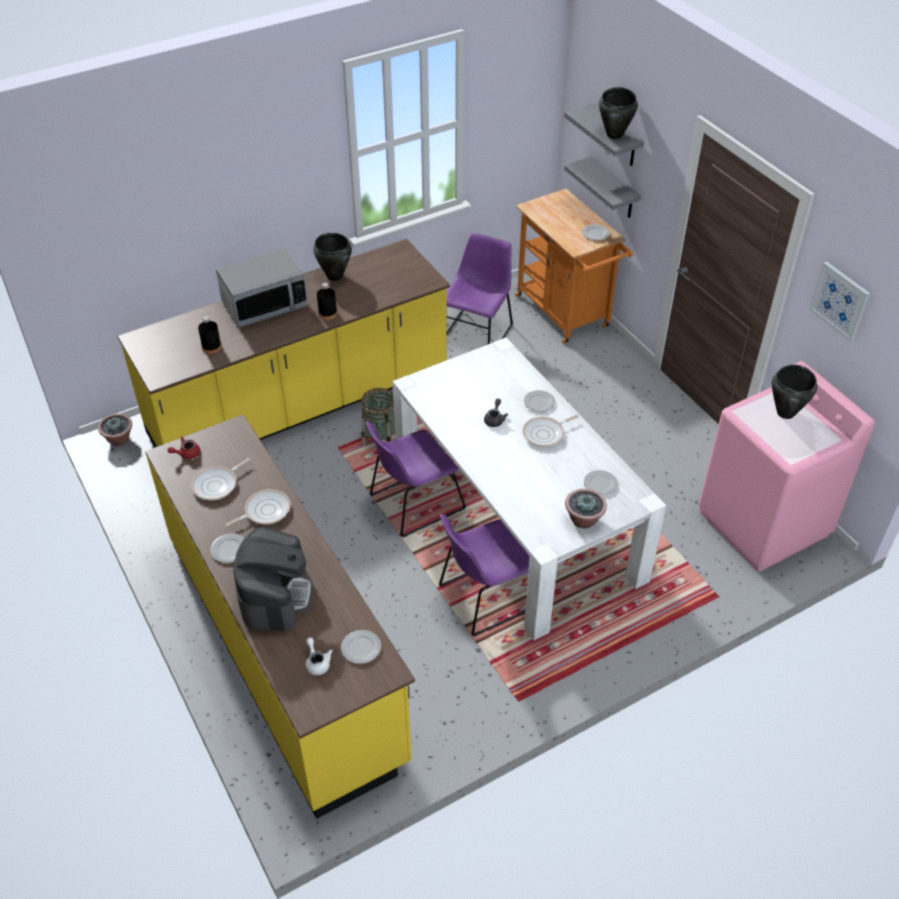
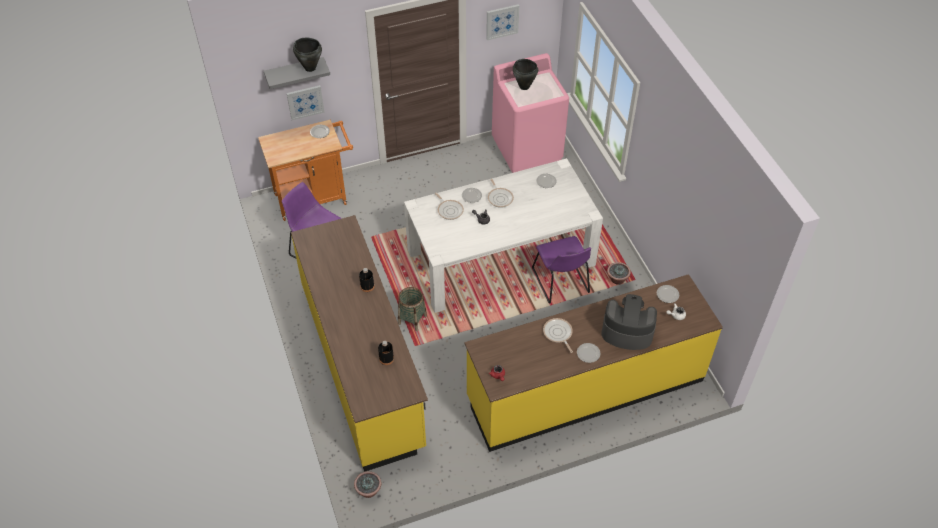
camera: 80 degrees left, 5 degrees up
(217, 485) = (531, 358): frying pan -> frying pan (449, 210)
(265, 305) = (345, 323): microwave -> none
(334, 276) = (324, 278): black cooking pot -> none
(413, 504) = (478, 308): purple chair -> none
(583, 520) = (572, 194): potted plant -> potted plant (617, 279)
(614, 189) = (305, 102): grey shelf -> picture

